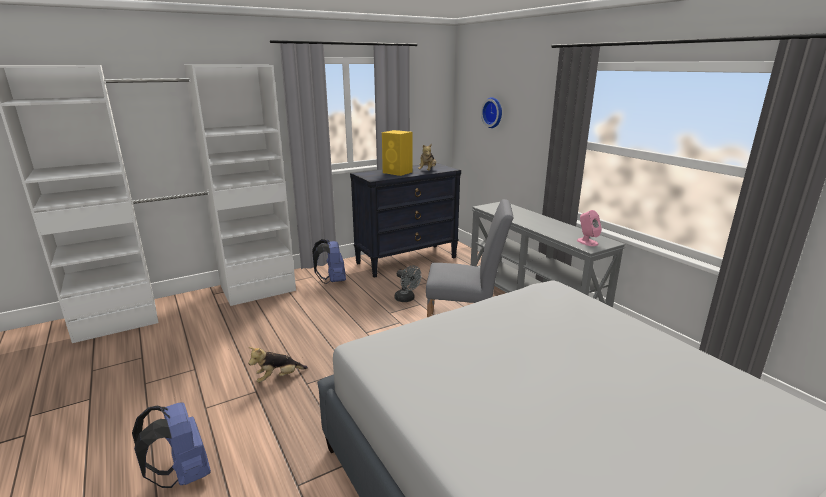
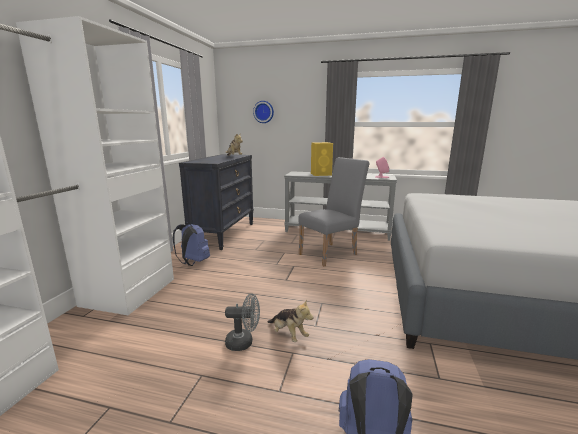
camera: 45 degrees left, 5 degrees down
(278, 377) = (288, 334): plush toy -> plush toy turned 60 degrees counterclockwise
(398, 172) = (216, 159): yellow speaker -> yellow speaker (321, 174)
(407, 299) = (271, 253): grey fan -> grey fan (244, 342)

